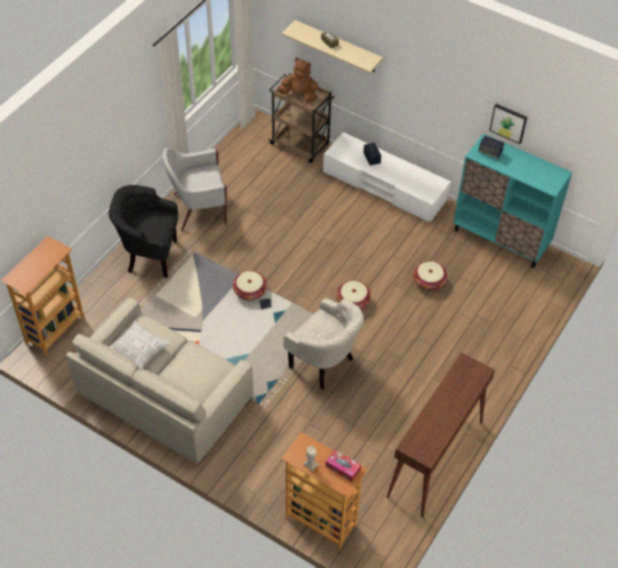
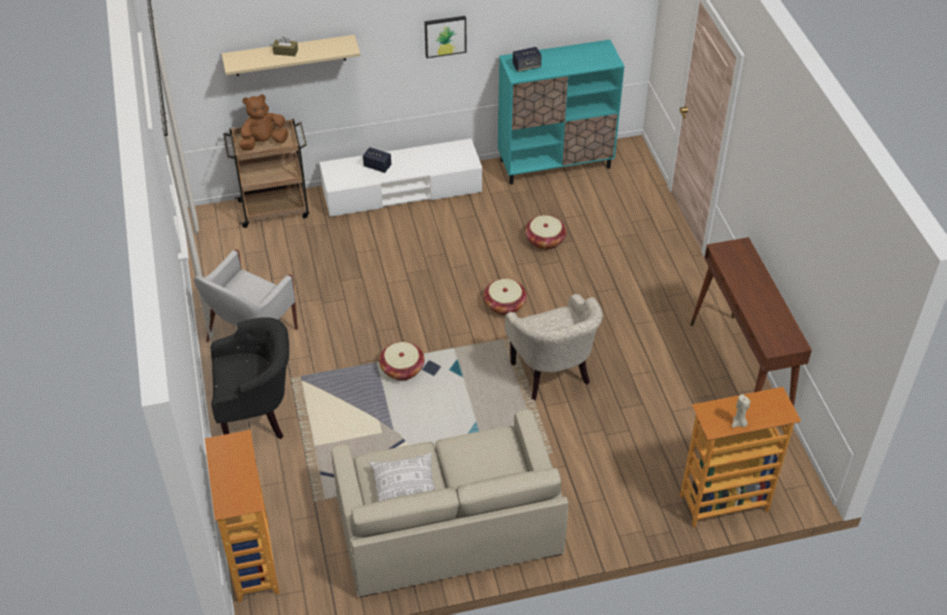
camera: 45 degrees left, 5 degrees down
(149, 256) = (258, 416): black armchair -> black armchair turned 150 degrees counterclockwise
(324, 364) = (552, 376): beige armchair -> beige armchair turned 75 degrees clockwise
(343, 468) = (764, 402): tissue box -> none
(508, 122) = (526, 25): picture -> picture (445, 35)

